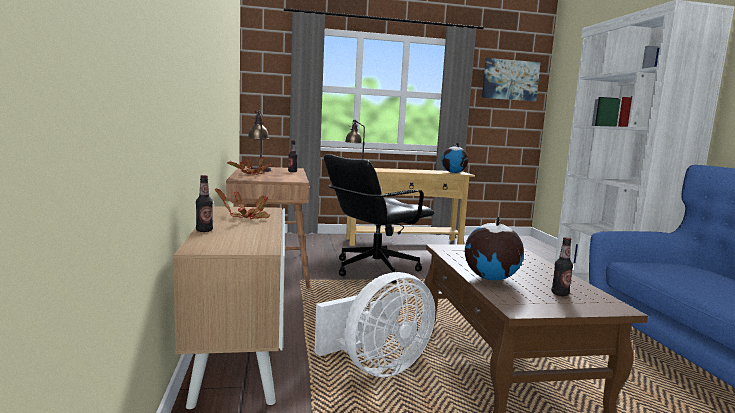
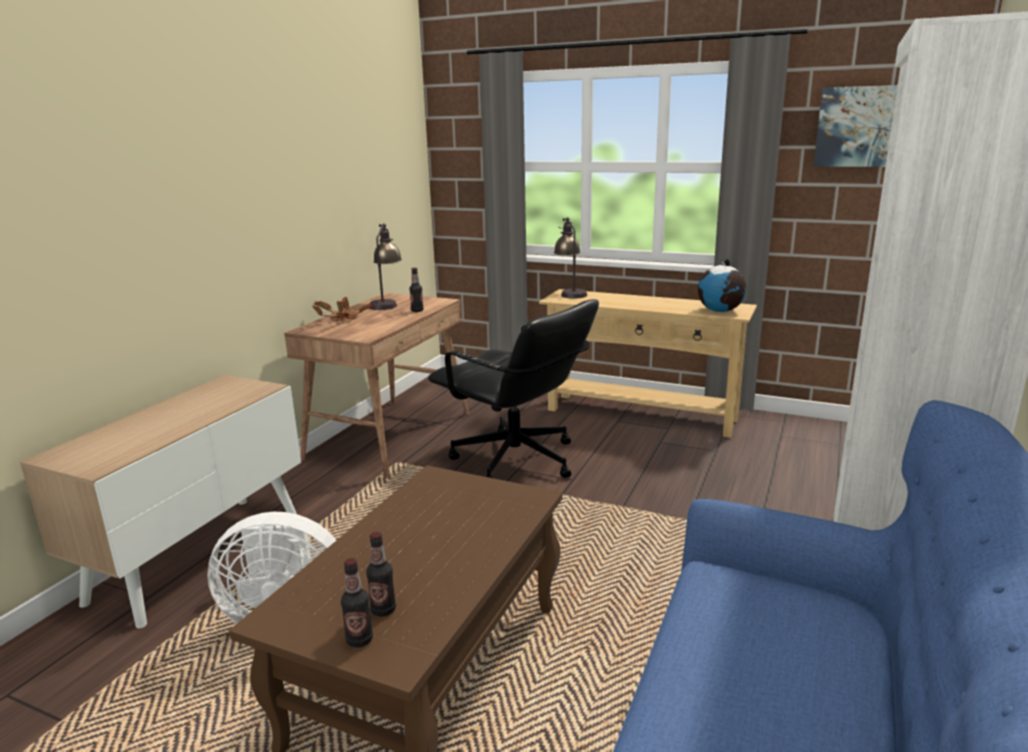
camera: 35 degrees right, 10 degrees up
(204, 230) = (120, 424): bottle -> bottle (359, 640)
(248, 217) = (207, 403): potted plant -> none
(374, 269) = (516, 461): black office chair -> black office chair turned 135 degrees counterclockwise
(490, 278) = (359, 554): globe -> none

